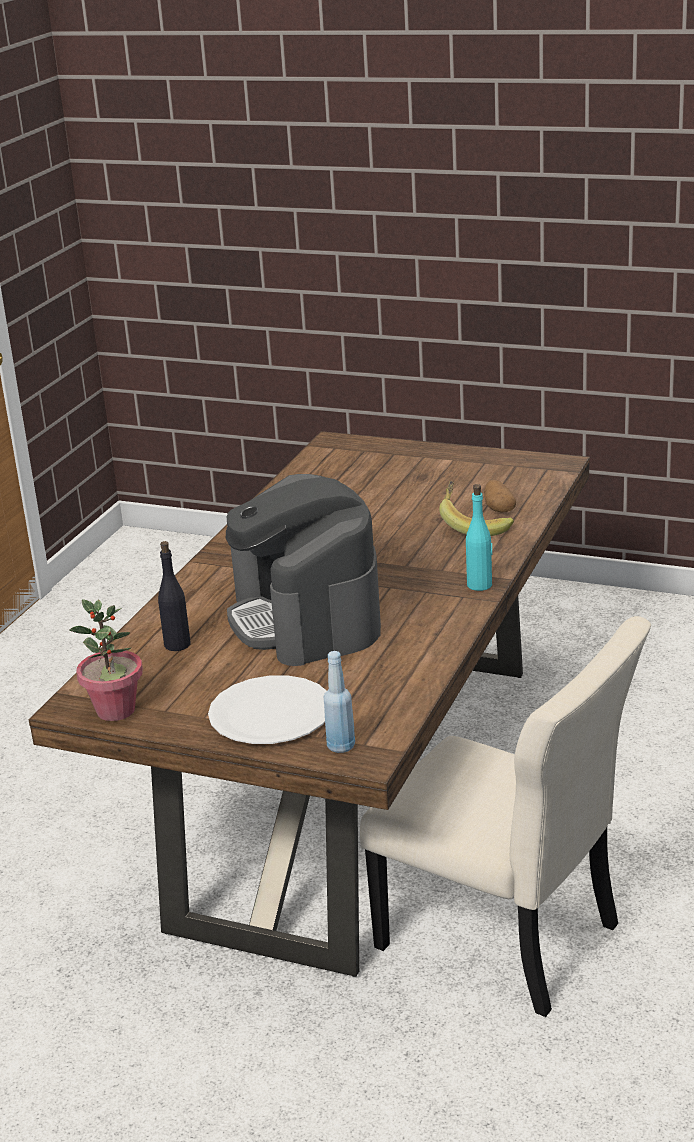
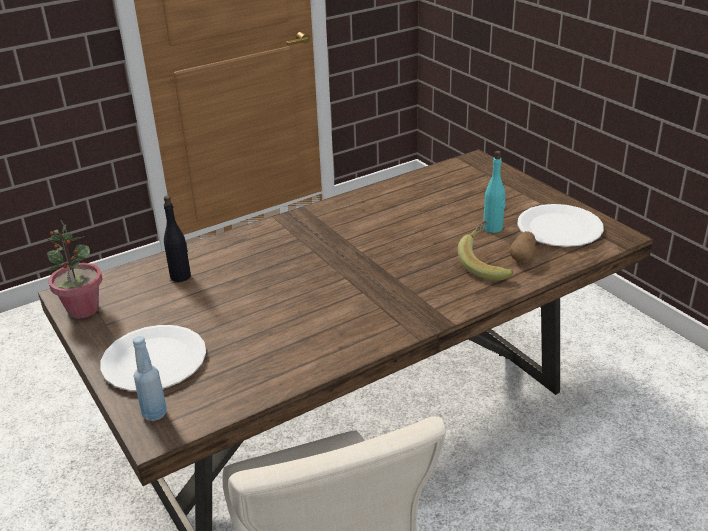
camera: 35 degrees right, 5 degrees up
(306, 619) = (276, 293): coffee machine -> none
(480, 585) = (425, 319): turquoise bottle -> turquoise bottle (493, 228)
(498, 474) = (559, 228): none -> white plate

